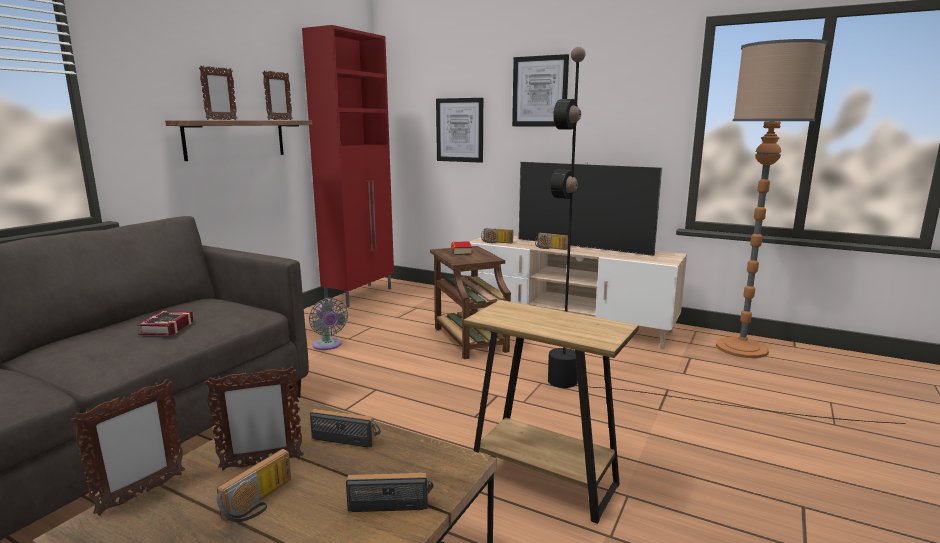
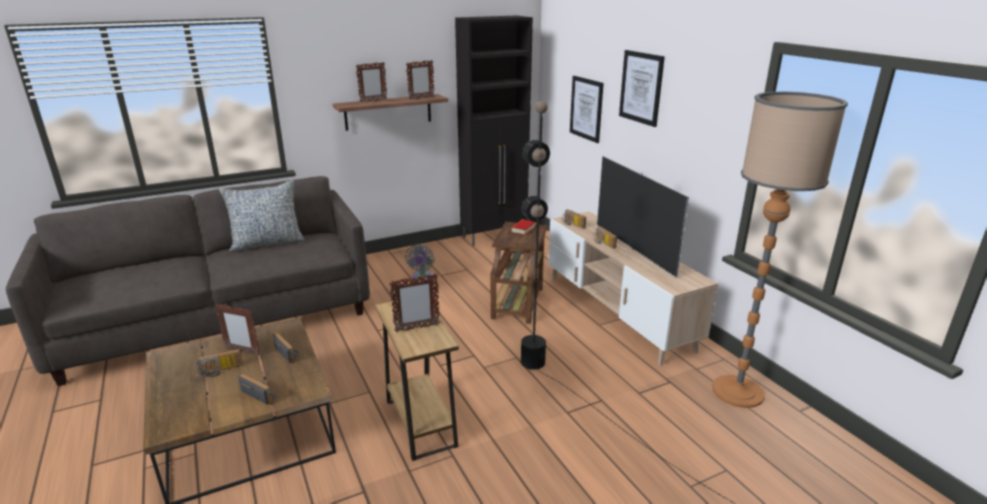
camera: 35 degrees right, 10 degrees up
(126, 321) = (267, 243): none -> pillow
(141, 494) = (191, 347): picture frame -> picture frame (416, 328)
(164, 328) = (274, 254): book -> none
(360, 295) = (494, 236): red cabinet -> black cabinet

